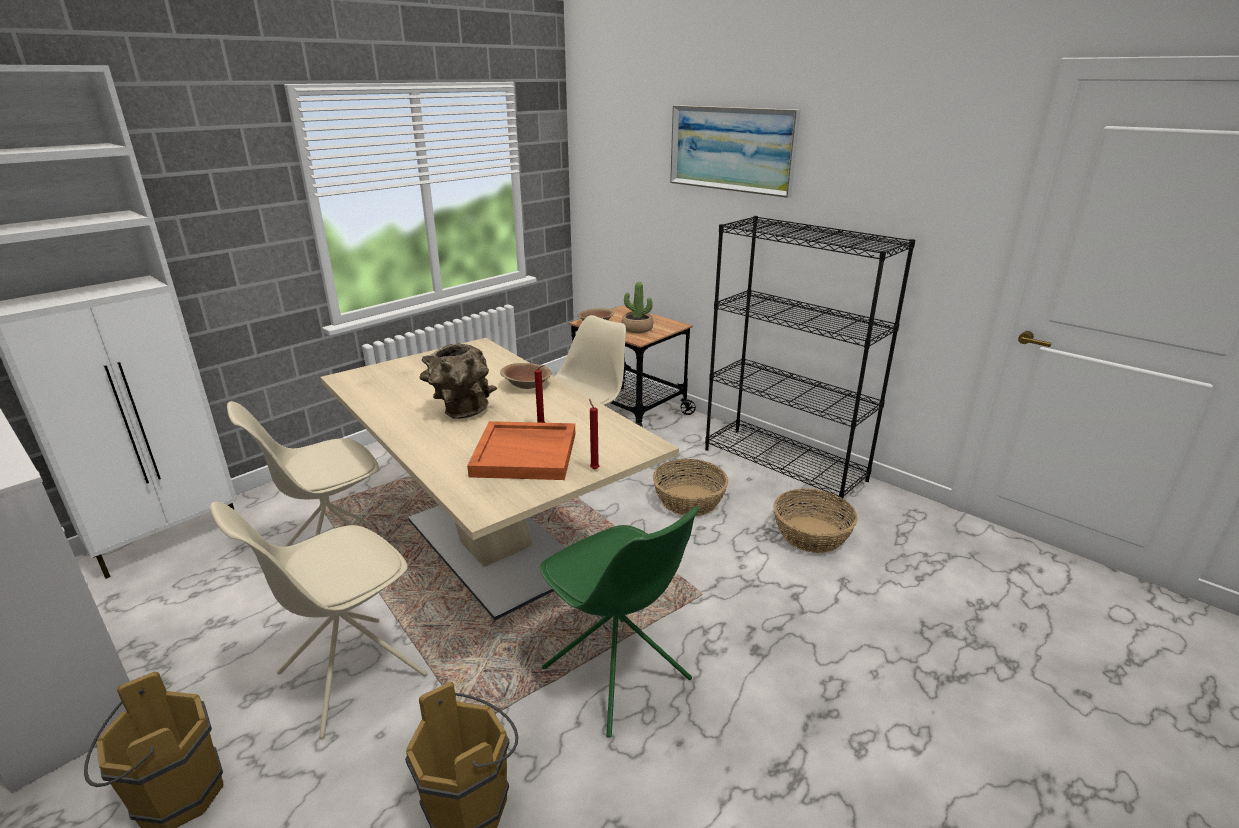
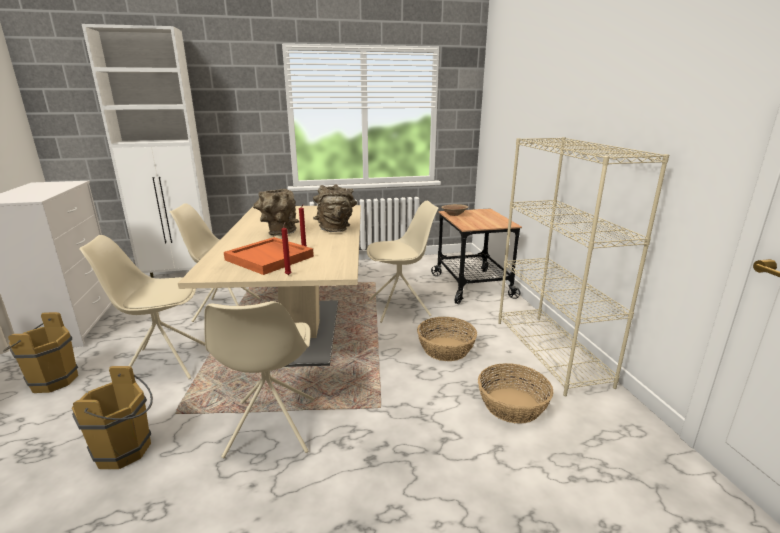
camera: 35 degrees right, 5 degrees down
(527, 385) = (336, 229): brown bowl -> brown vase
(618, 676) = (271, 428): green chair -> beige chair
(637, 329) = (477, 221): potted plant -> none
(731, 149) = (559, 84): picture -> none
(785, 465) = (551, 352): black bookcase -> beige bookcase

